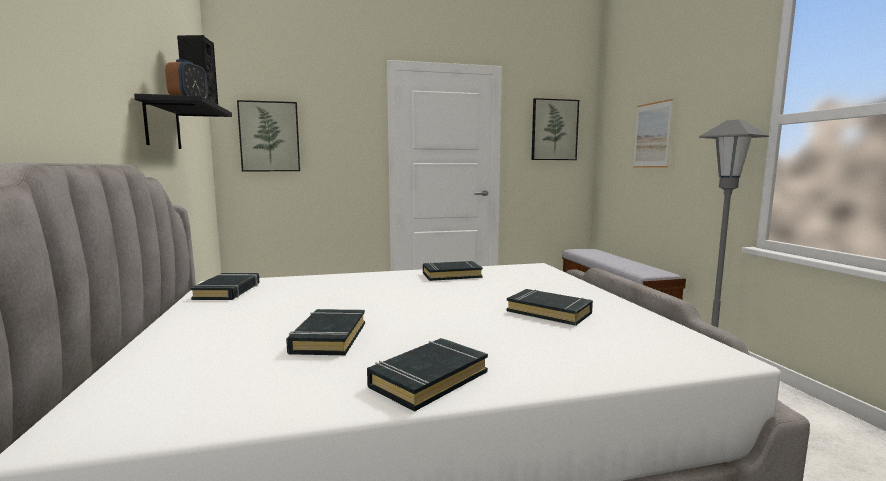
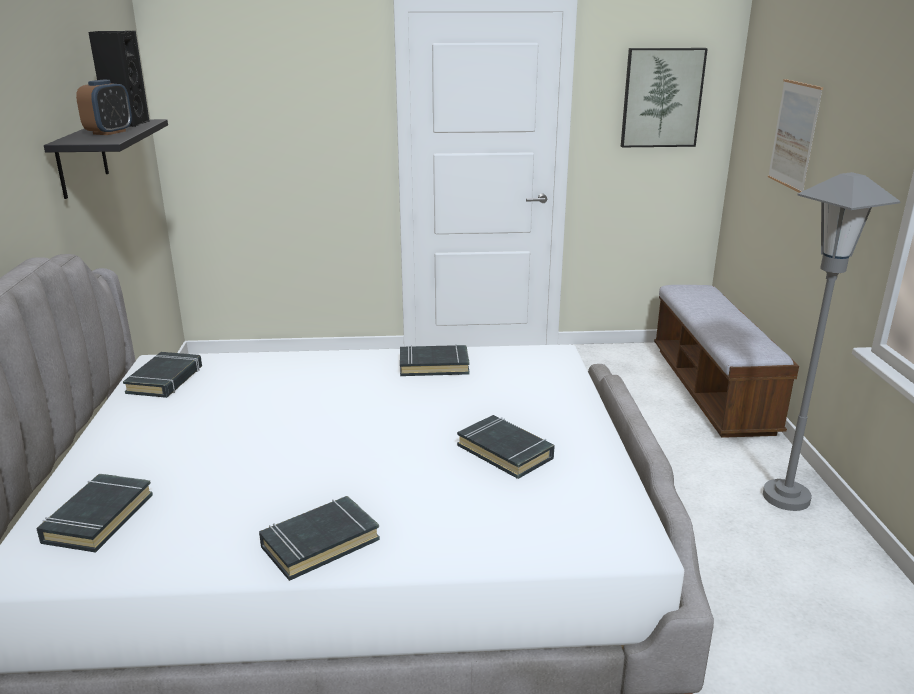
camera: 10 degrees right, 15 degrees up
(269, 136) = (228, 119): picture -> none
(328, 338) = (249, 473): black book -> black book (98, 518)

